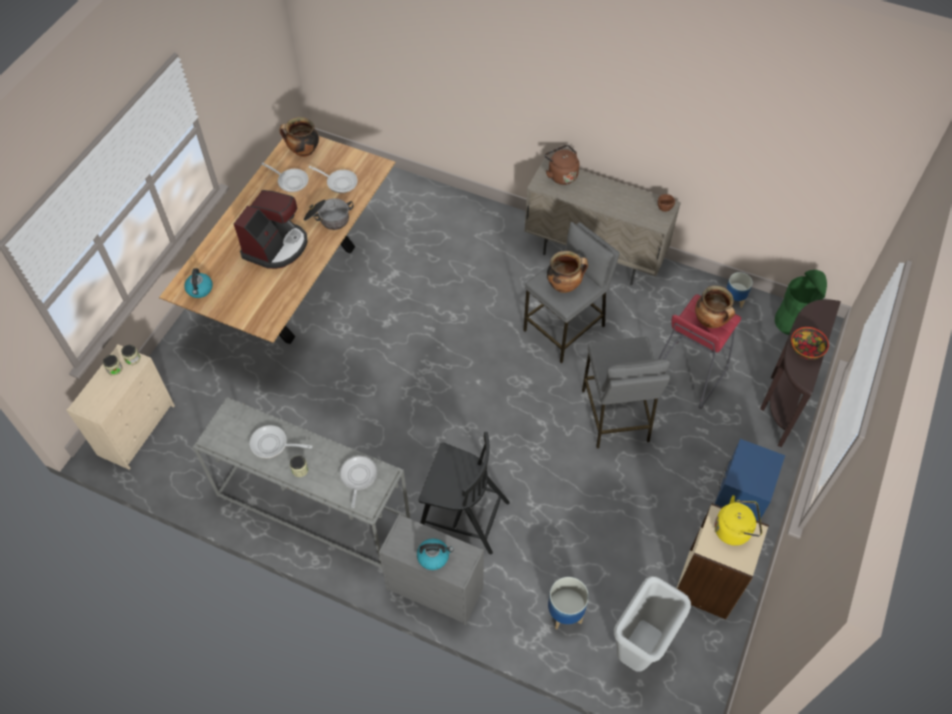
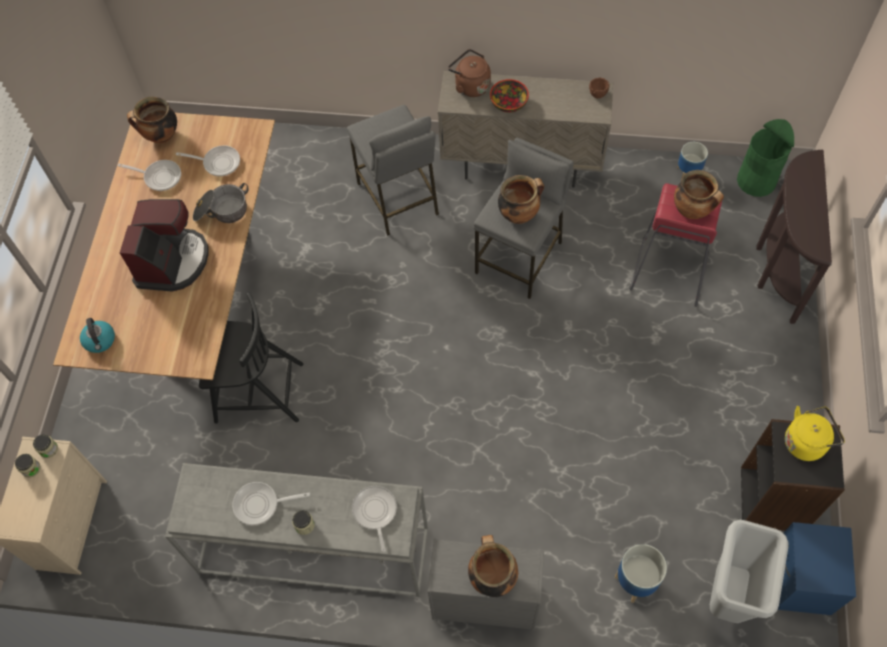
camera: 15 degrees left, 5 degrees up
(433, 556) = (492, 576): kettle -> cooking pot
(462, 516) = (485, 507): black chair -> black chair (257, 392)
(615, 416) = (609, 341): grey stool -> grey stool (398, 199)
(708, 584) = (773, 499): beige bookcase -> black bookcase
(739, 497) = (771, 393): blue nightstand -> blue nightstand (800, 579)
(806, 349) = (808, 215): bowl -> bowl (509, 103)

